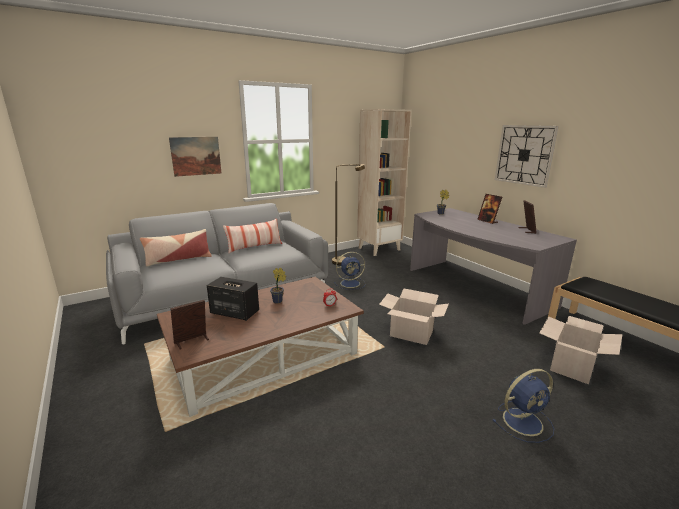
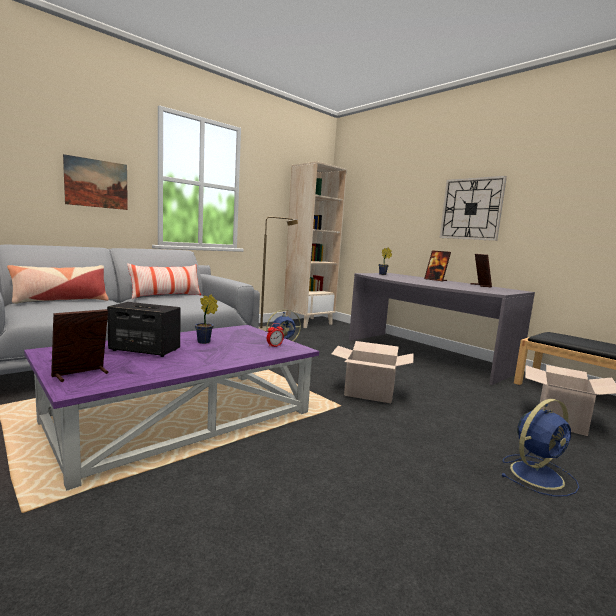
camera: 10 degrees left, 10 degrees down
(265, 355) = (183, 416): brown coffee table -> purple coffee table

